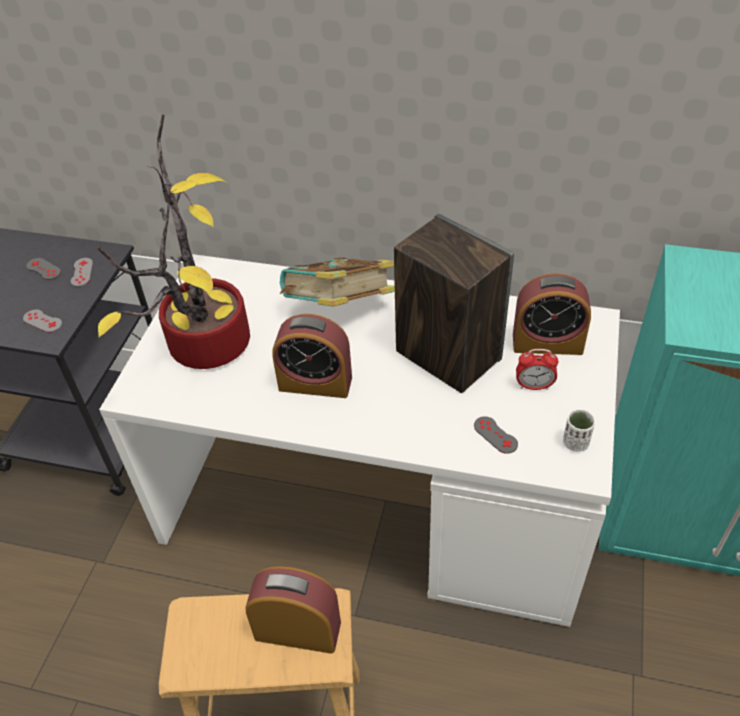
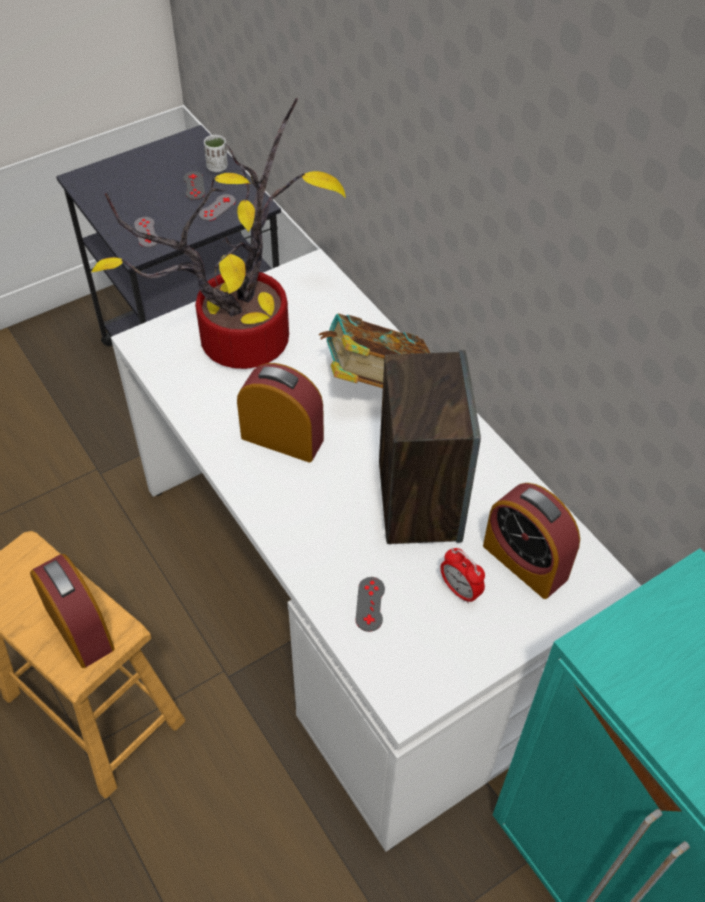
camera: 40 degrees right, 5 degrees up
(315, 383) = (282, 438): alarm clock -> alarm clock turned 150 degrees clockwise
(575, 443) = (430, 671): white cup -> white cup (217, 167)

